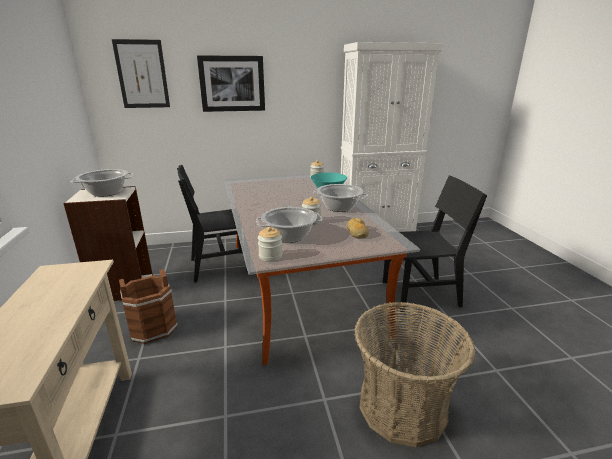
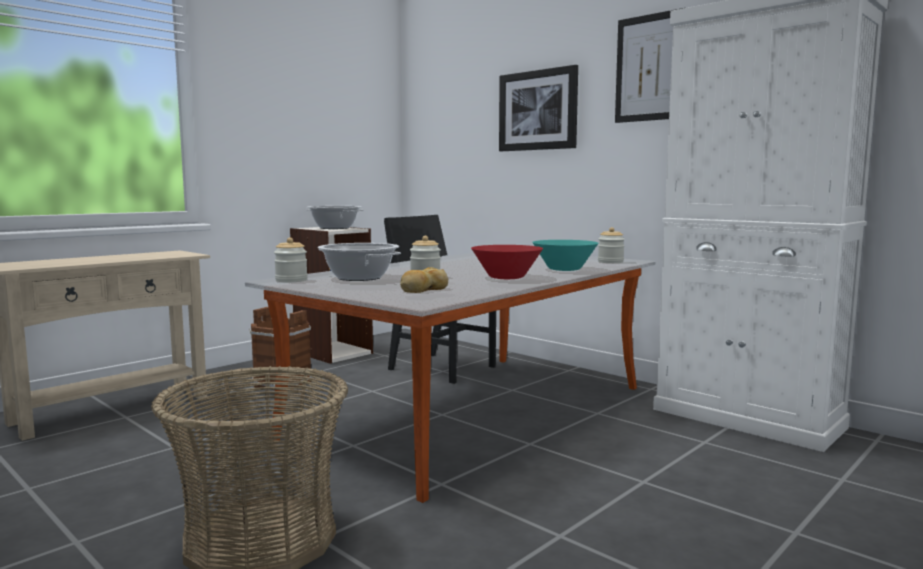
camera: 55 degrees right, 15 degrees down
(142, 74) = (449, 107): picture -> picture (649, 68)
(339, 207) = (506, 277): cooking pot -> red bowl
(420, 294) = (599, 496): black chair -> none

